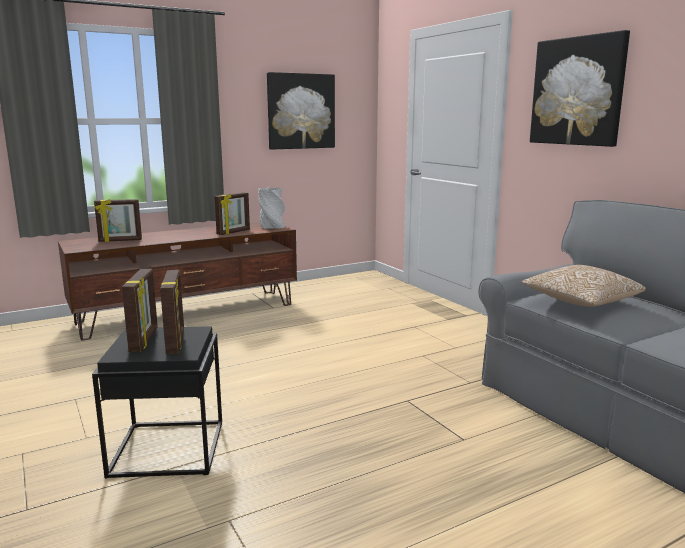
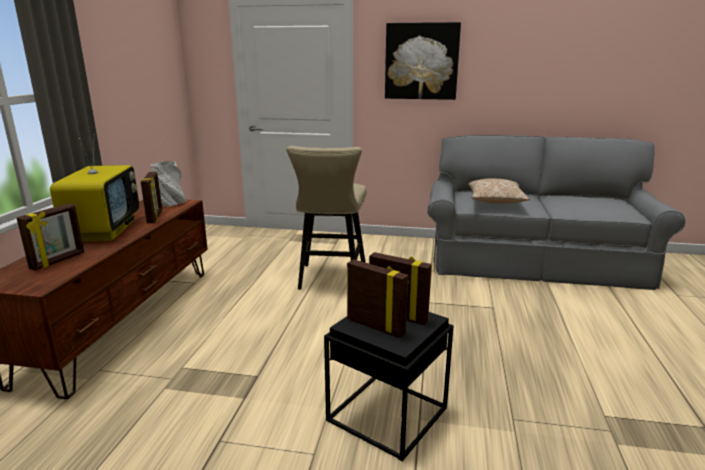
camera: 50 degrees left, 5 degrees up
(186, 232) = (104, 231): none -> television
(301, 111) = (138, 76): picture -> none
(368, 345) = (330, 280): none -> beige stool

